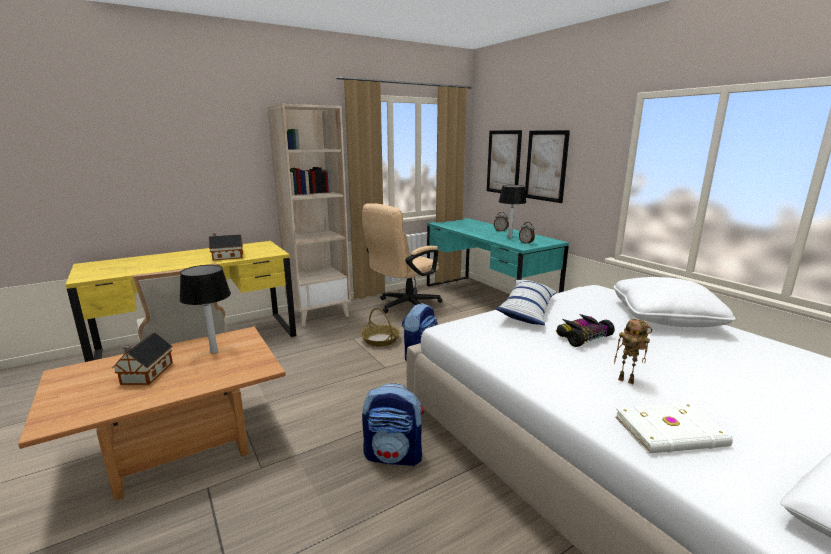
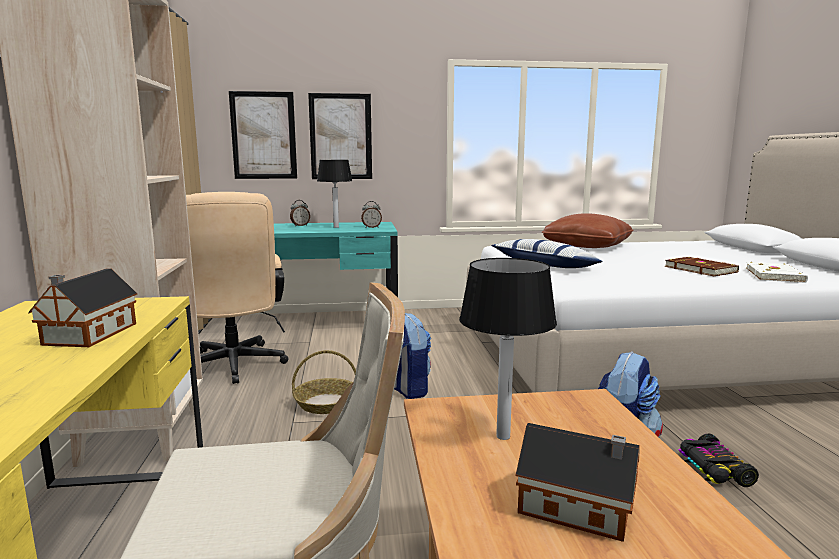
camera: 65 degrees left, 5 degrees down
(582, 337) = (616, 264): toy car -> toy car (713, 469)
(627, 380) = (700, 269): toy robot -> brown book
(665, 317) = (586, 246): white pillow -> brown pillow

